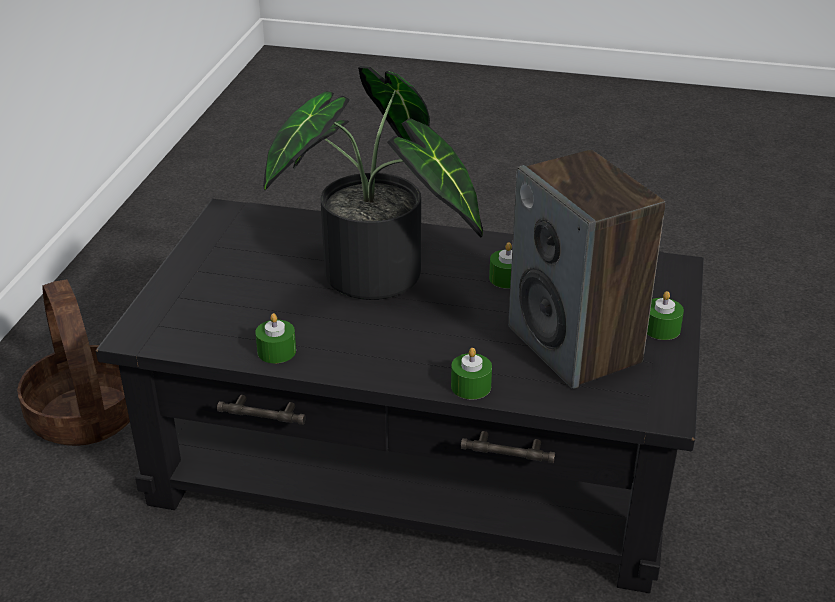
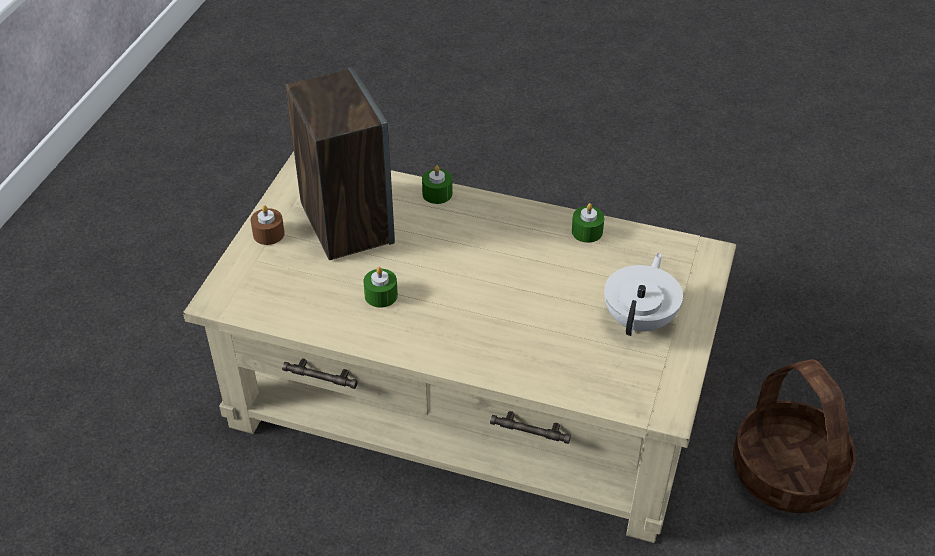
camera: 175 degrees left, 10 degrees up
(232, 272) = (640, 319): none -> white teapot
(377, 281) = (502, 299): potted plant -> none
(415, 460) = (469, 399): black coffee table -> beige coffee table
(661, 328) = (268, 234): green candle -> brown candle

